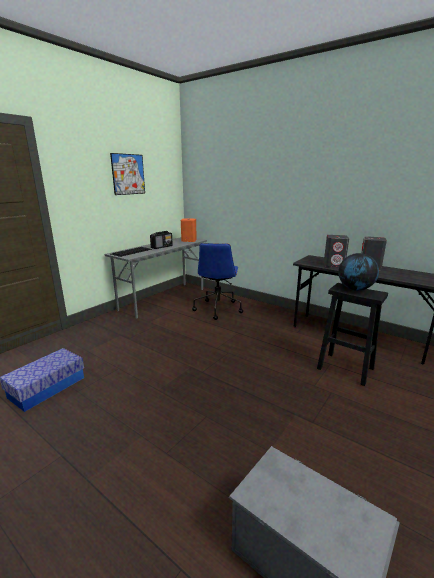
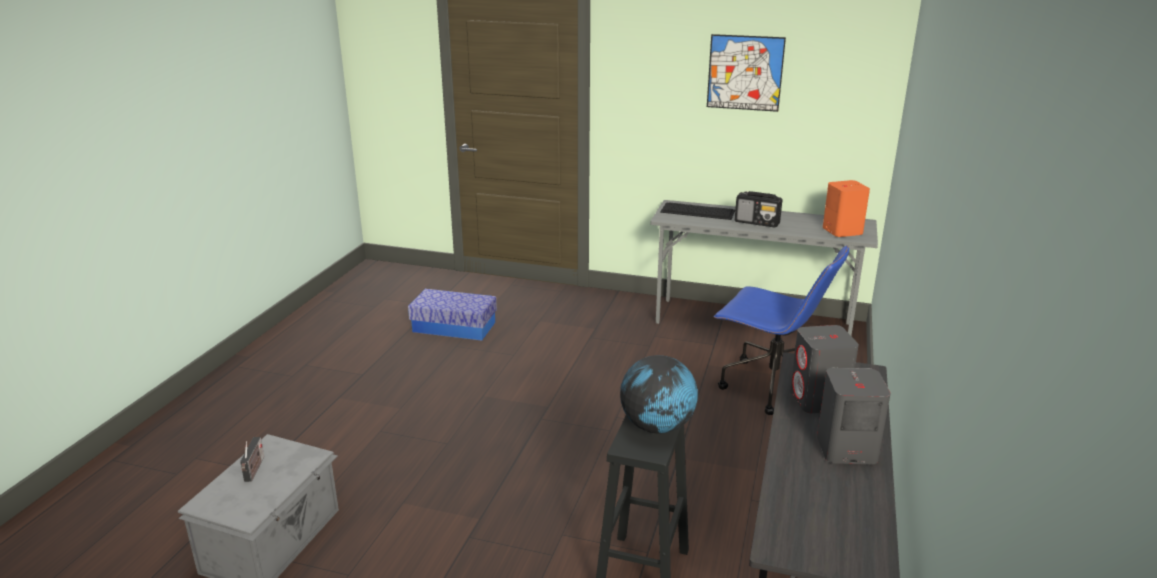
camera: 70 degrees right, 5 degrees up
(217, 308) = (770, 386): blue office chair -> blue office chair turned 135 degrees counterclockwise
(296, 510) = (254, 470): none -> radio

